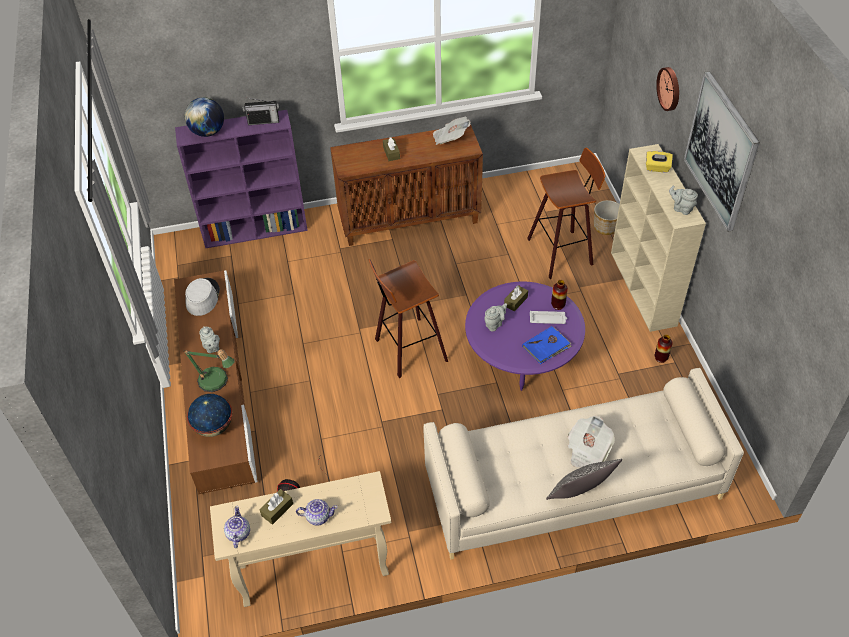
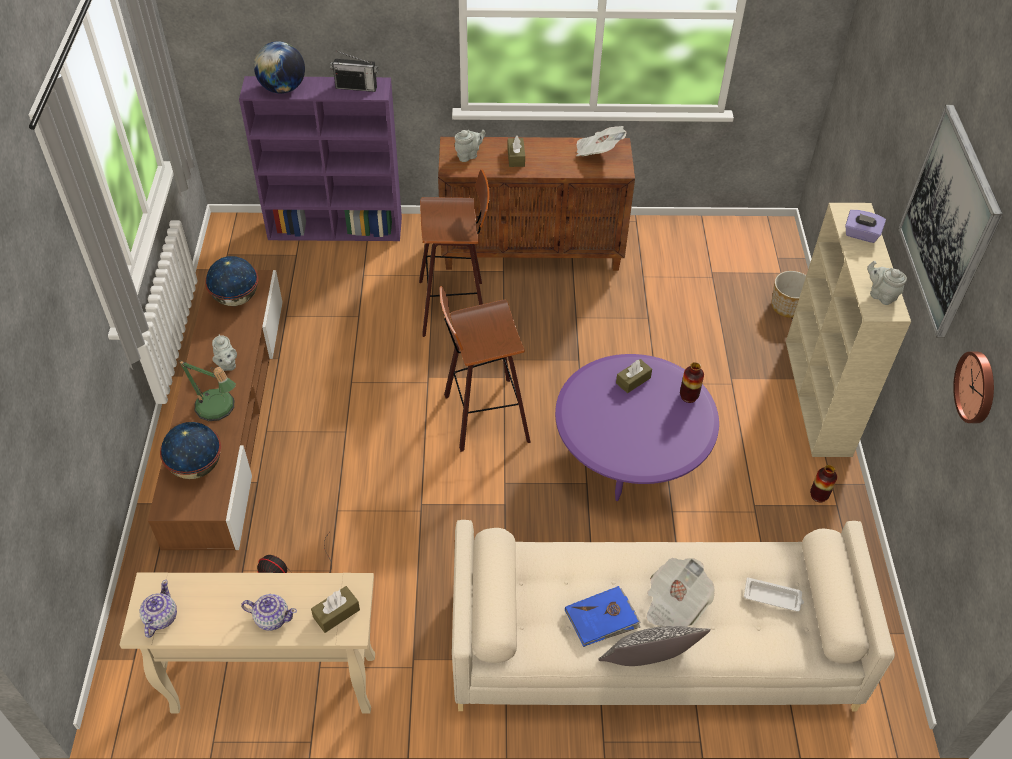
camera: 10 degrees right, 0 degrees up
(202, 297) = (236, 299): grey hat -> globe
(277, 509) = (222, 596): brown tissue box -> brown tissue box (336, 613)
(494, 324) = (596, 405): grey teapot -> grey teapot (468, 155)
(546, 346) = (658, 449): blue book -> blue book (602, 618)
(548, 319) = (670, 413): white tray -> white tray (773, 597)
(562, 252) = (720, 328): stool -> stool (455, 305)
(657, 168) = (861, 234): yellow tissue box -> purple tissue box
(670, 88) = (899, 127): wall clock -> wall clock (977, 387)

